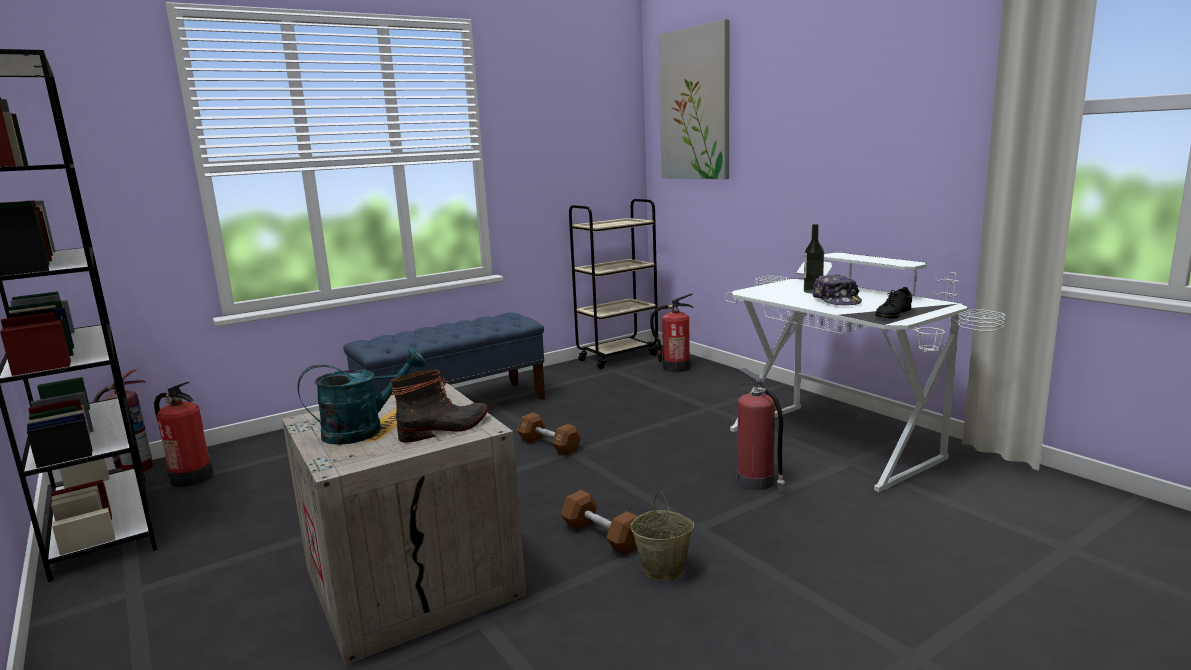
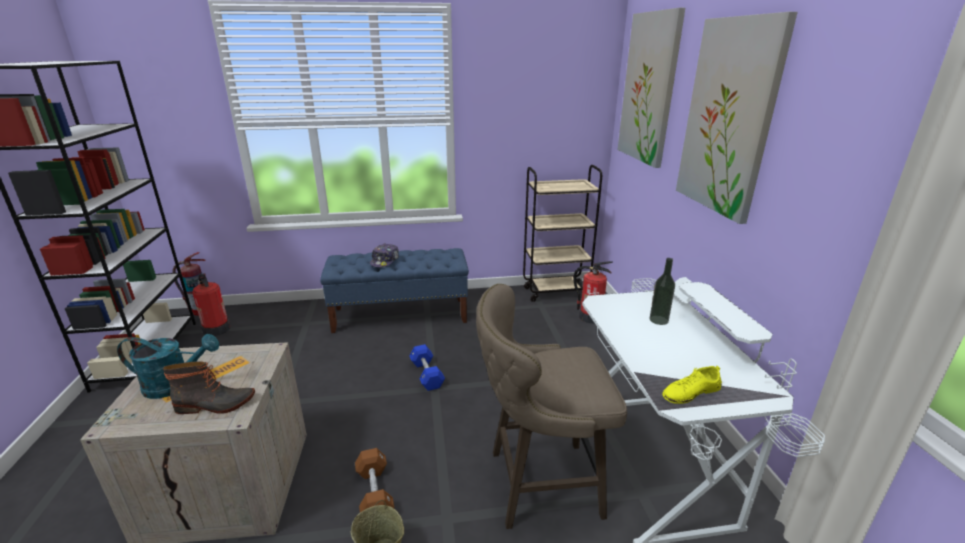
camera: 25 degrees right, 10 degrees up
(549, 445) = (427, 374): brown dumbbell -> blue dumbbell
(756, 482) = (538, 483): fire extinguisher -> beige stool
(807, 107) = (728, 118): none -> picture
(836, 300) = (662, 345): cap -> cap (385, 261)
(893, 314) = (690, 392): black shoe -> yellow shoe

